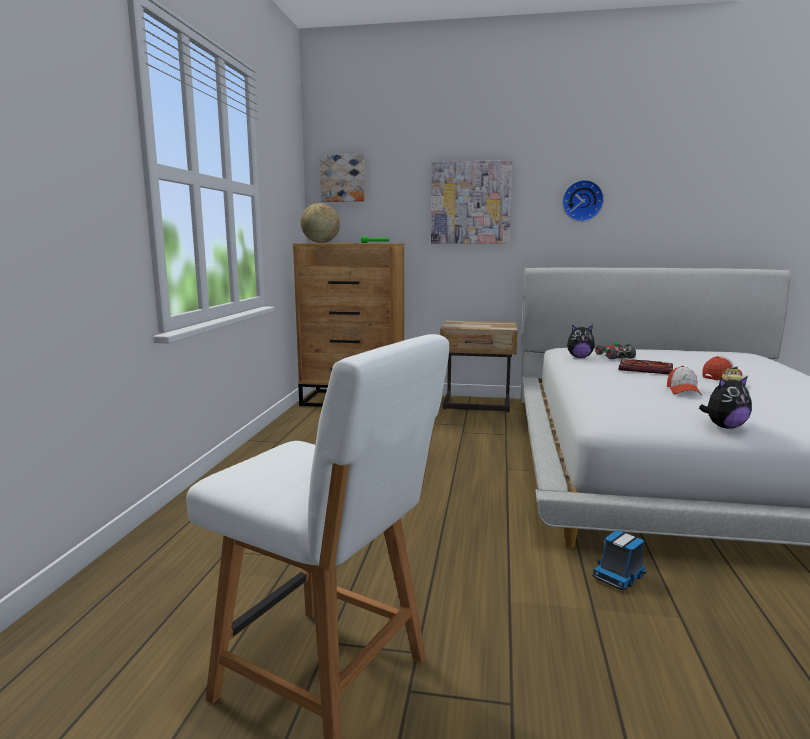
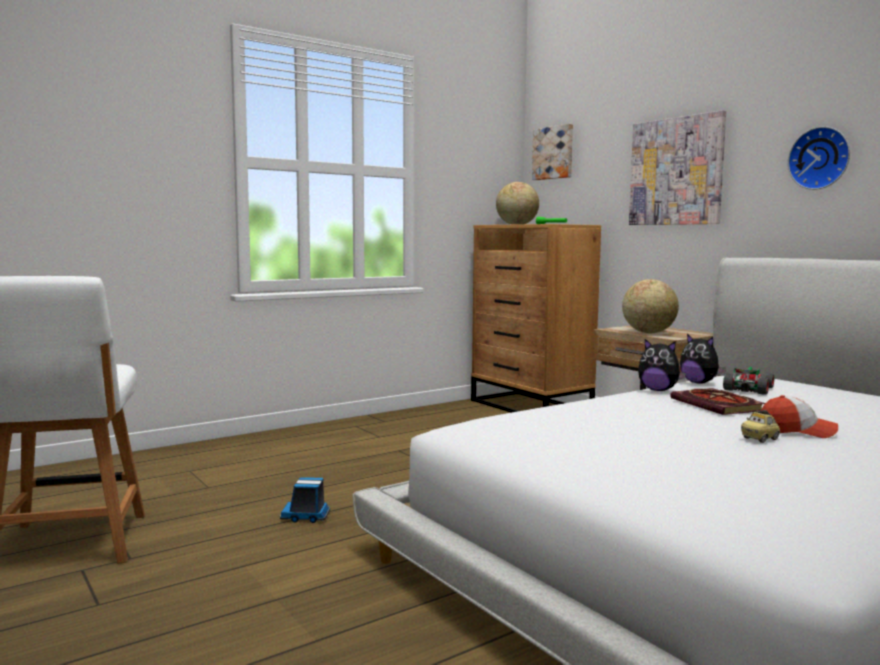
camera: 45 degrees right, 5 degrees down
(481, 326) = (648, 332): none -> globe
(619, 576) = (357, 596): toy truck -> toy truck (306, 516)
(683, 391) = (649, 428): cap -> none
(724, 427) = (545, 462): plush toy -> plush toy (658, 390)

